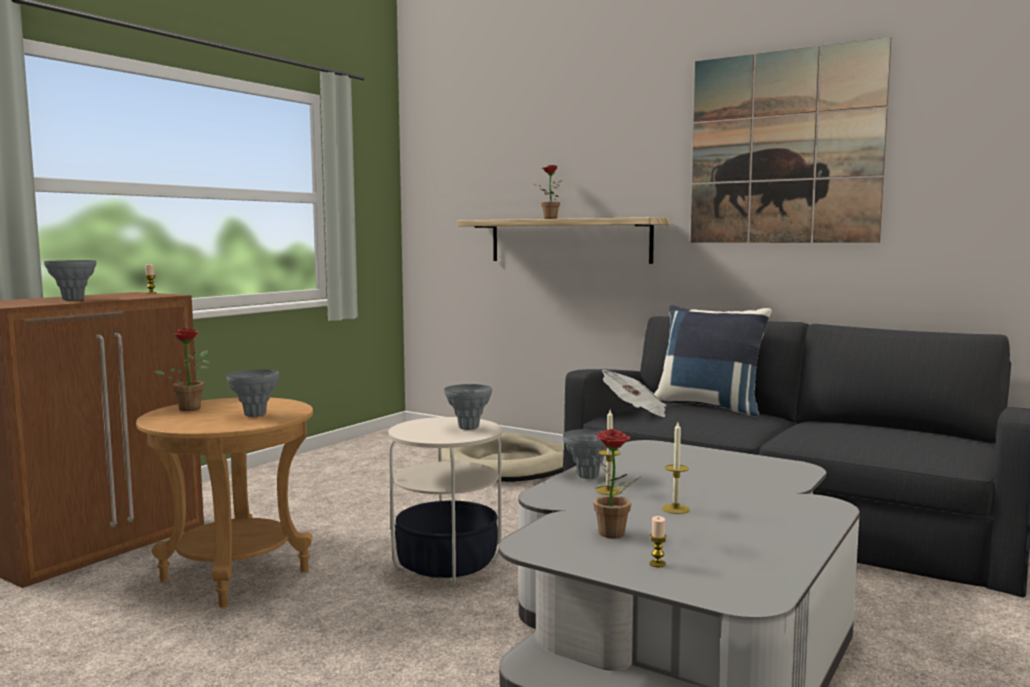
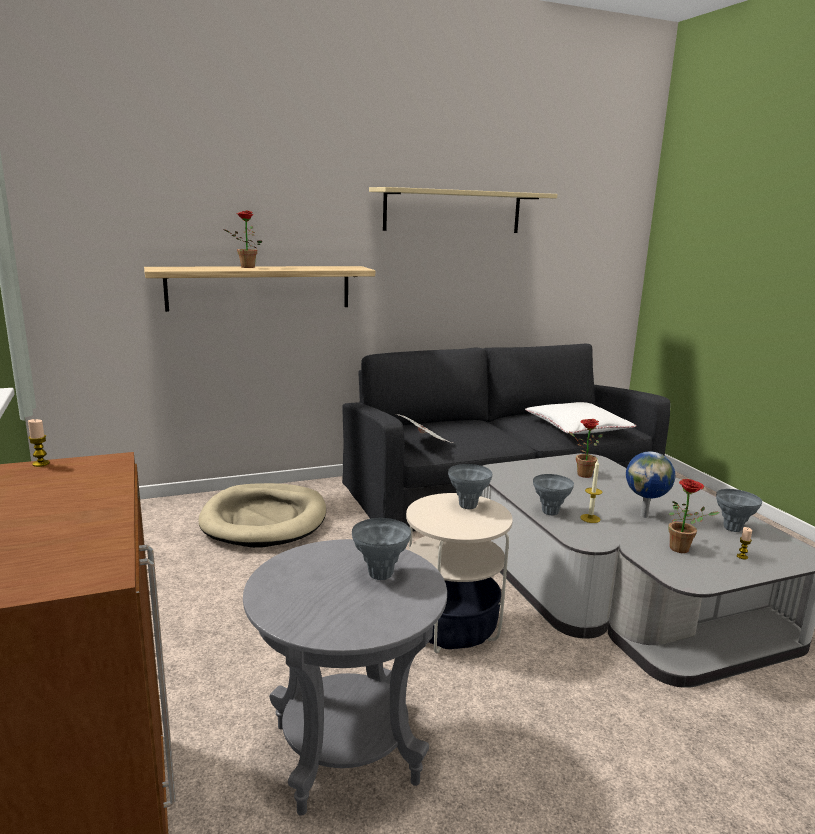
camera: 55 degrees left, 10 degrees up
(73, 300) = (67, 520): grey vase -> grey vase (732, 529)
(191, 407) = (285, 600): potted plant -> potted plant (581, 474)
(235, 575) = (346, 753): brown side table -> grey side table
(675, 509) = (644, 515): candle -> globe
(709, 406) = (439, 423): blue pillow -> none
(783, 148) = (453, 211): picture -> beige shelf
(875, 441) = (577, 427): none -> white pillow

